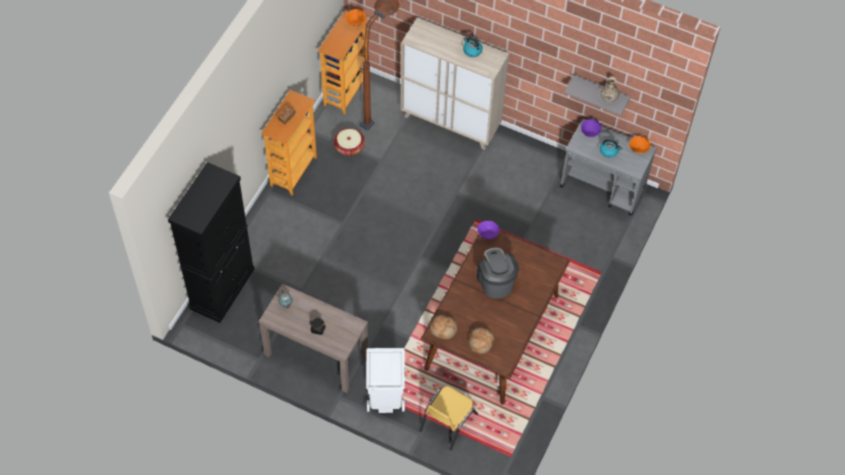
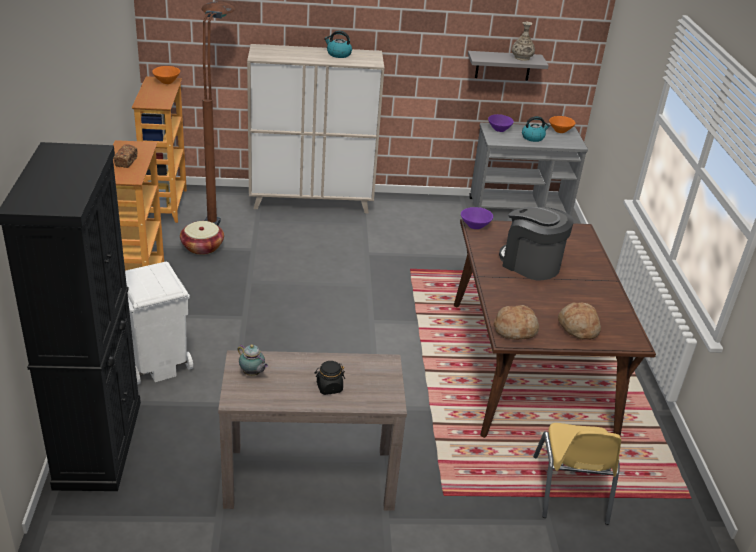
camera: 30 degrees left, 25 degrees down
(385, 397) = (456, 493): white trash can -> white trash can (156, 364)

